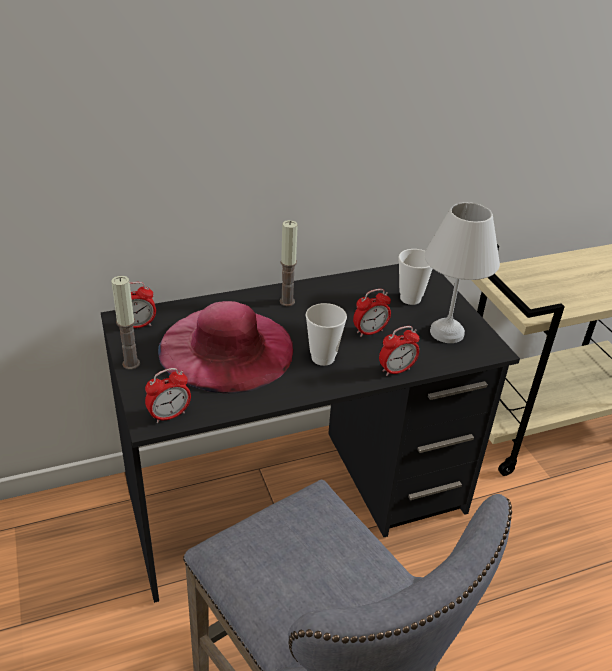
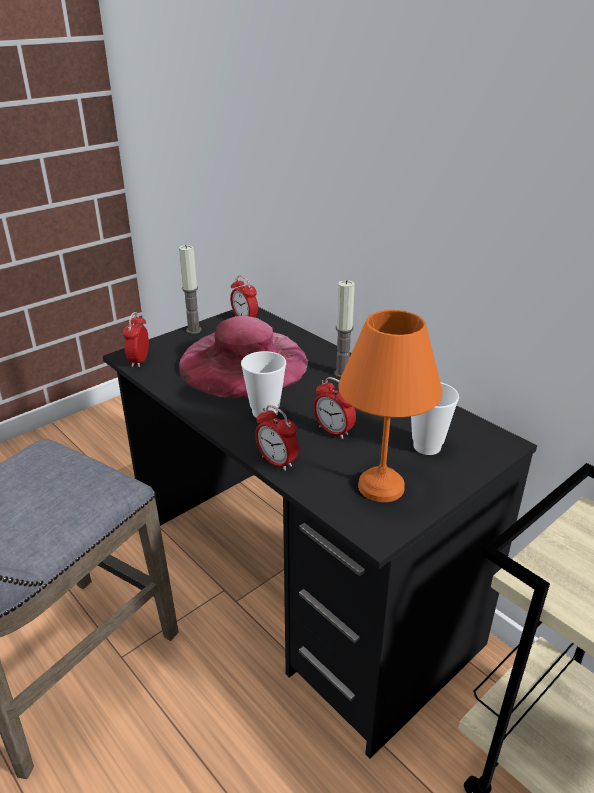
camera: 70 degrees right, 5 degrees down
(169, 415) = (139, 361): alarm clock -> alarm clock turned 60 degrees clockwise
(445, 333) = (379, 485): white table lamp -> orange table lamp

